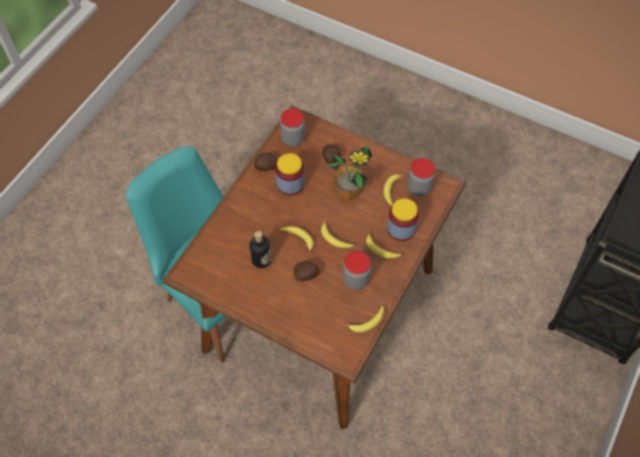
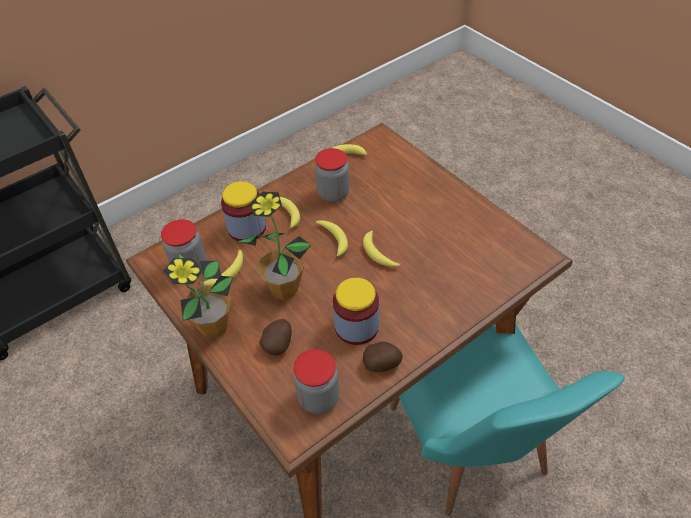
camera: 155 degrees left, 10 degrees down
(261, 260) = (436, 243): bottle -> none
(306, 275) = (387, 213): potato -> none
(375, 156) = (214, 327): none -> potted plant

